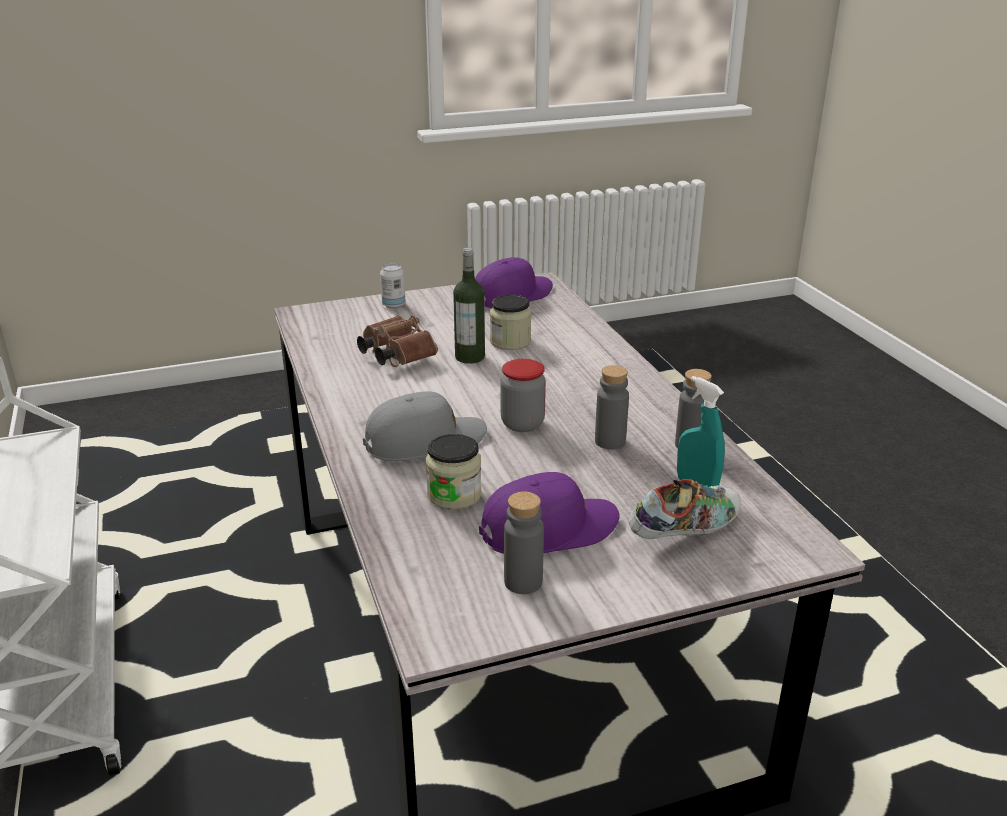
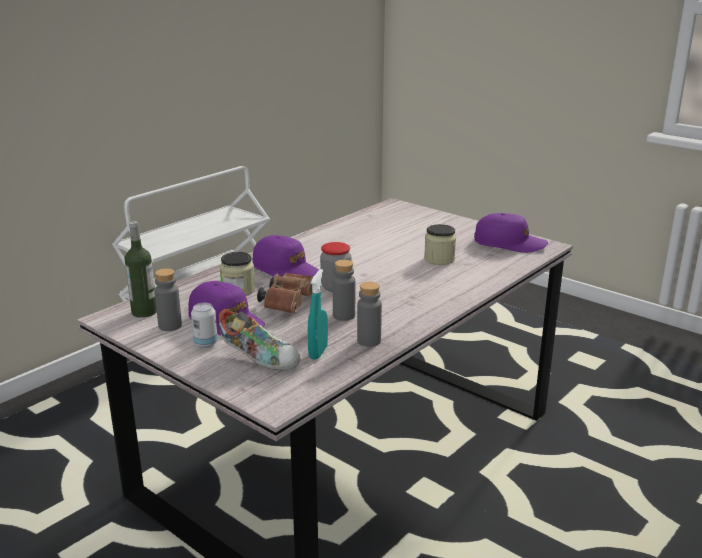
camera: 60 degrees right, 5 degrees down
(393, 305) = (440, 220): can -> can (205, 343)
(395, 355) = (376, 237): brown binoculars -> brown binoculars (289, 303)
(425, 441) = (286, 269): grey cap -> purple cap
(470, 357) = (401, 254): bottle -> bottle (144, 312)

